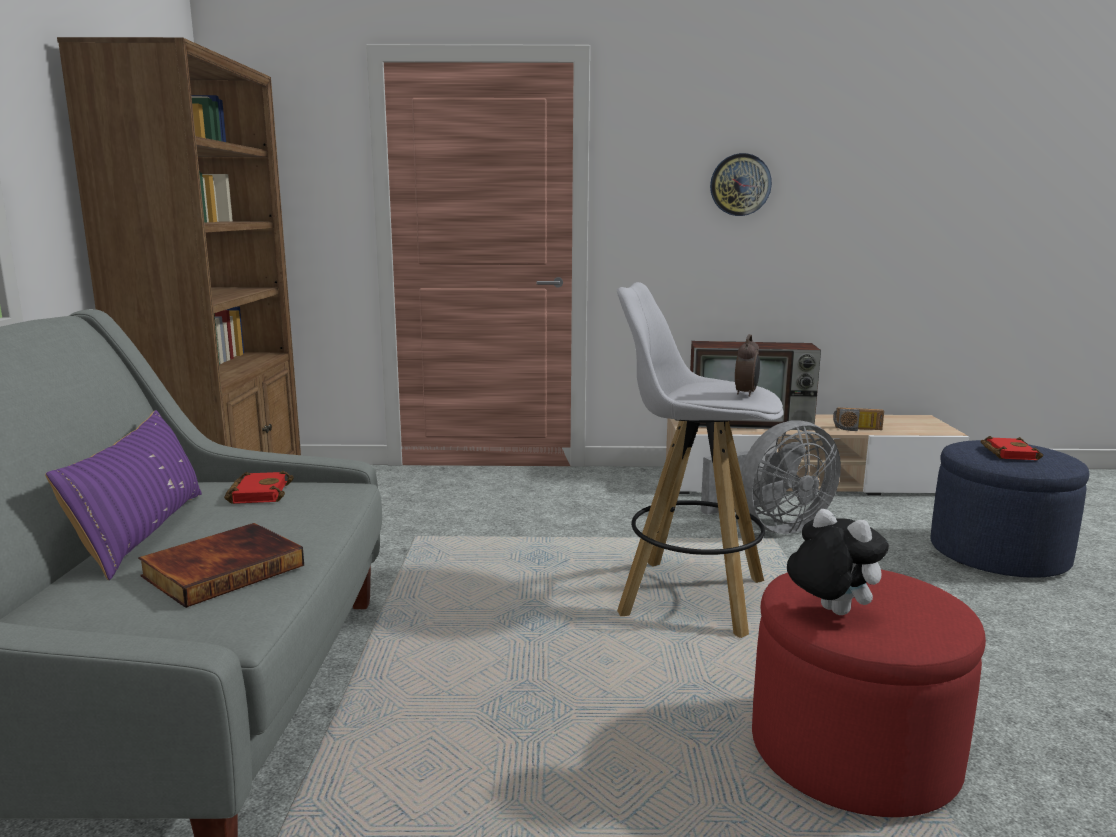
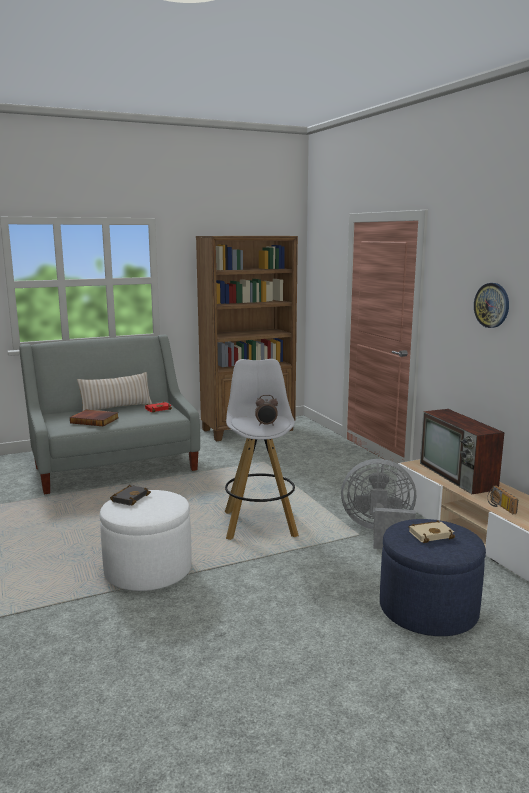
camera: 65 degrees right, 0 degrees up
(143, 532) = (116, 407): purple pillow -> beige pillow
(772, 527) = (379, 533): grey fan -> grey fan turned 150 degrees clockwise
(829, 612) = (130, 497): plush toy -> black book
(853, 752) = (148, 570): red ottoman -> white ottoman
(1007, 453) = (431, 534): red book -> beige book

